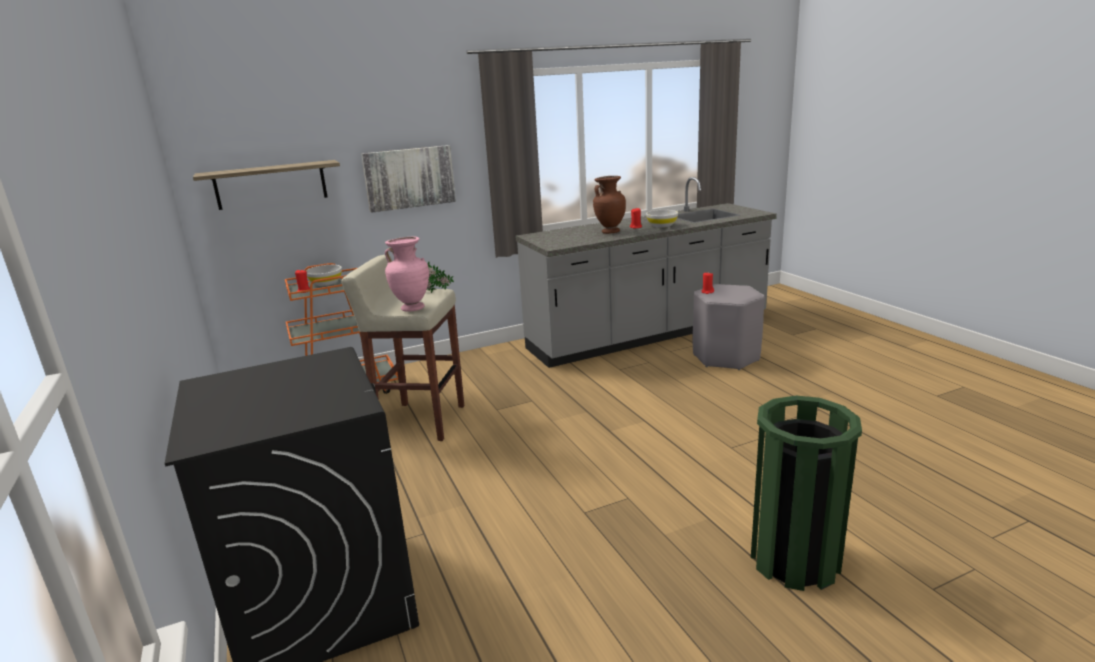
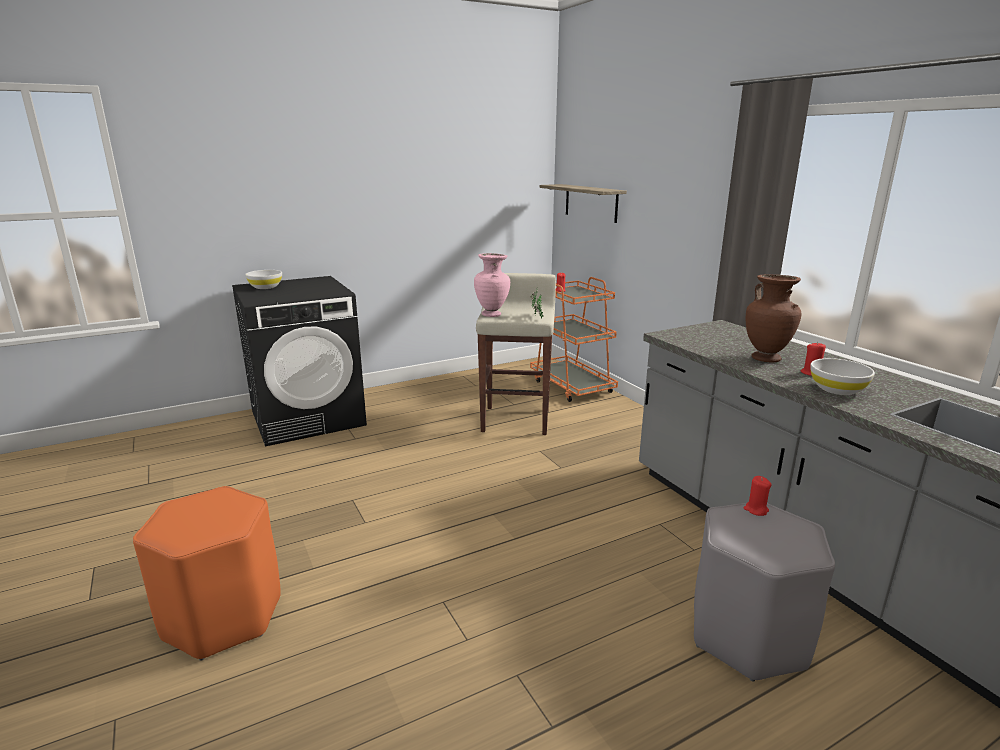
camera: 85 degrees right, 0 degrees up
(326, 283) = (582, 293): white bowl -> white bowl (265, 287)
(409, 178) = (671, 222): picture -> none
(794, 560) = (223, 617): green trash can -> orange stool

